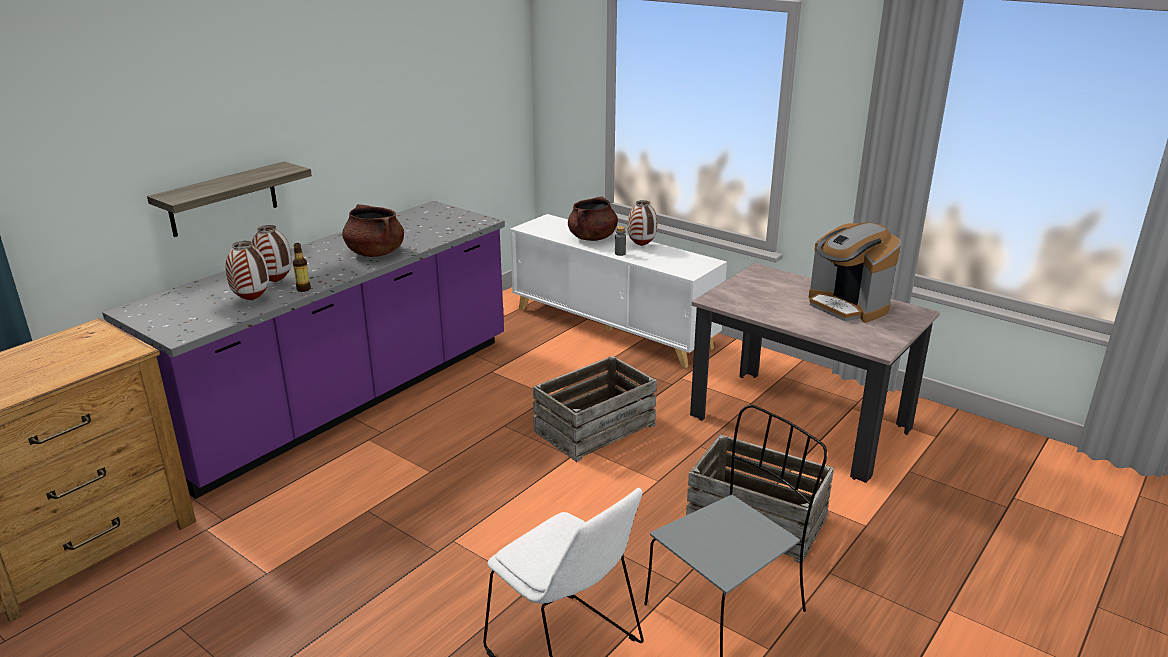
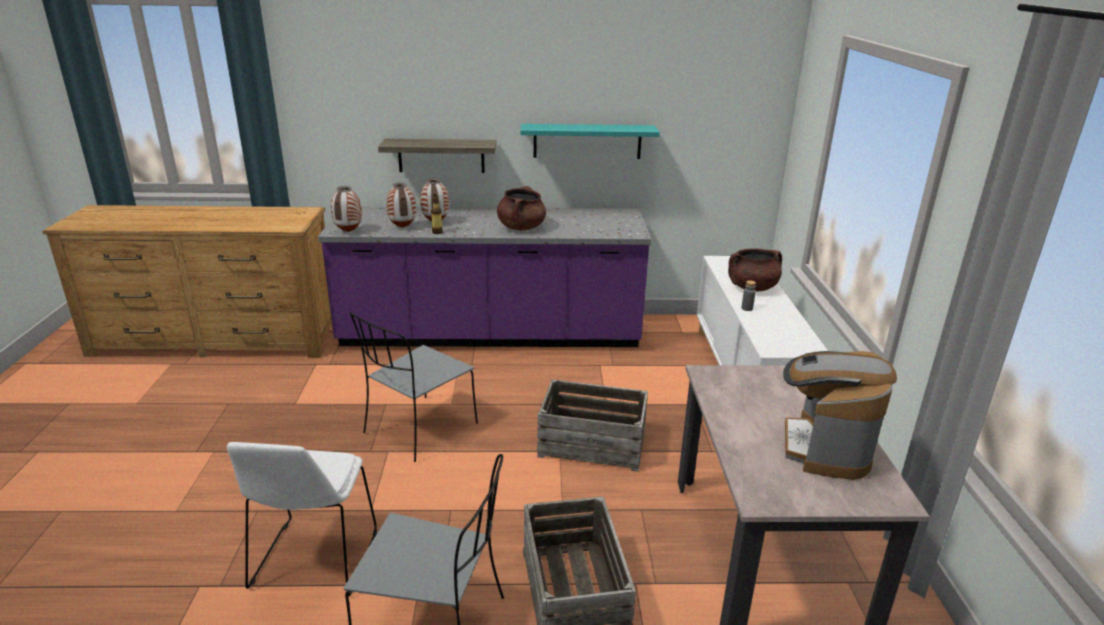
camera: 50 degrees right, 0 degrees up
(375, 138) = (587, 141): none -> turquoise shelf
(444, 508) = (418, 429): none -> grey chair
(642, 246) = (780, 311): vase -> vase (349, 232)

